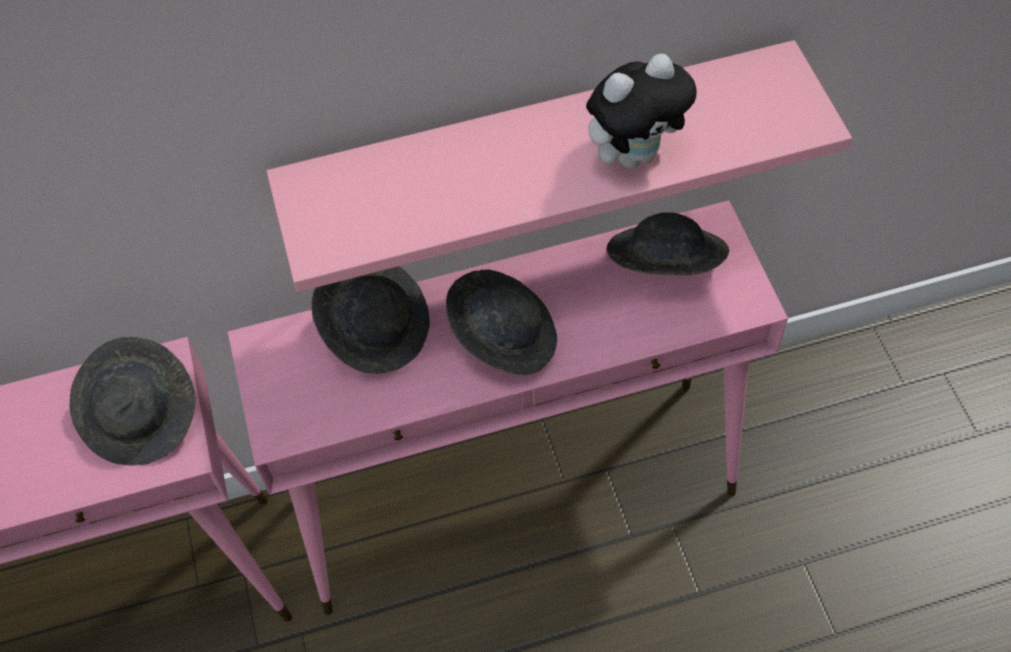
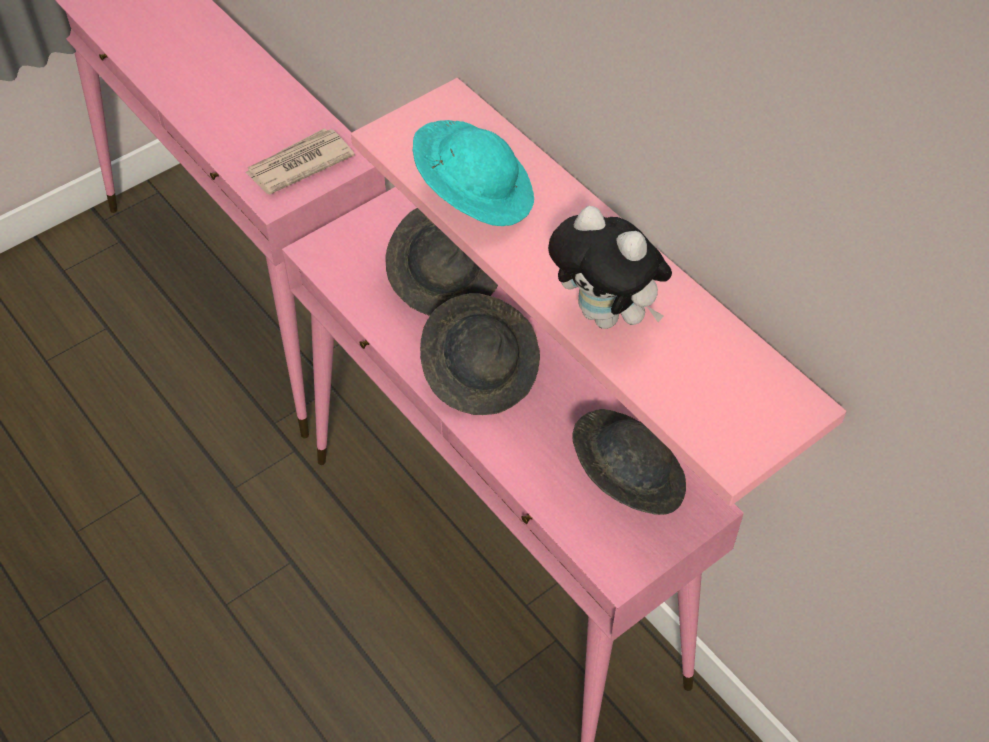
camera: 65 degrees right, 5 degrees down
(142, 416) = (298, 164): grey hat -> newspaper
(439, 204) = (474, 194): none -> turquoise hat

